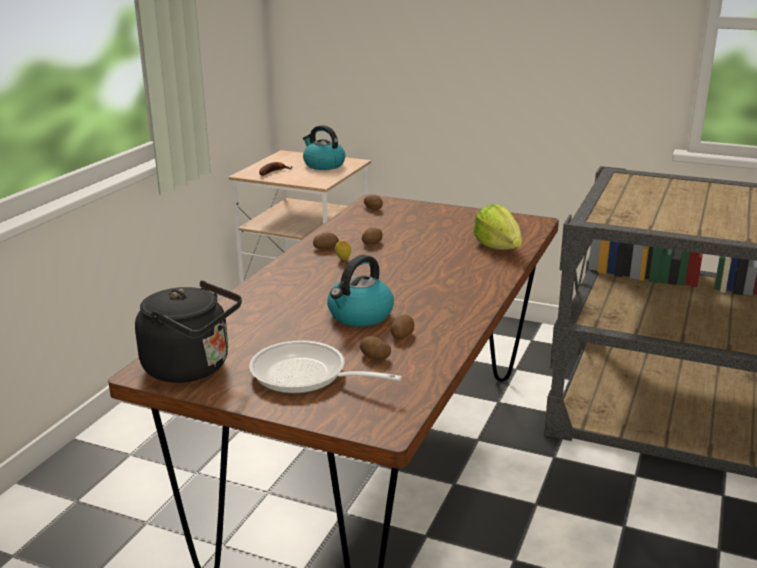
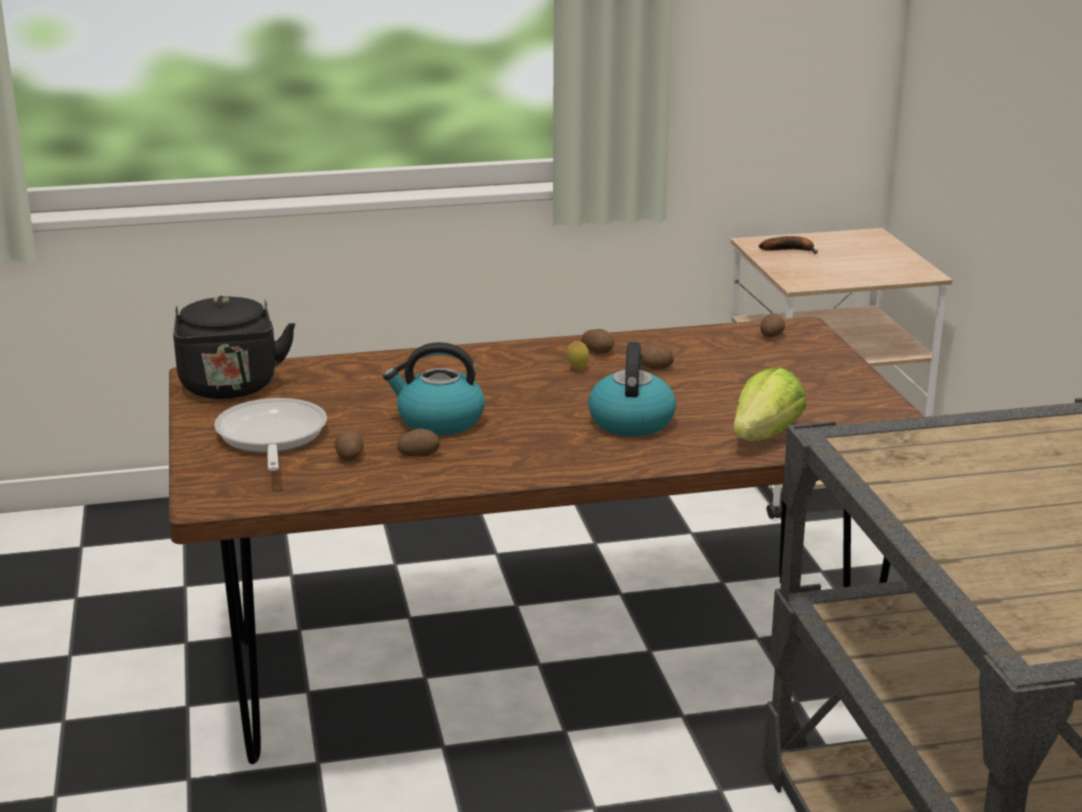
camera: 55 degrees right, 0 degrees up
(323, 165) = (871, 264): kettle -> kettle (631, 421)

